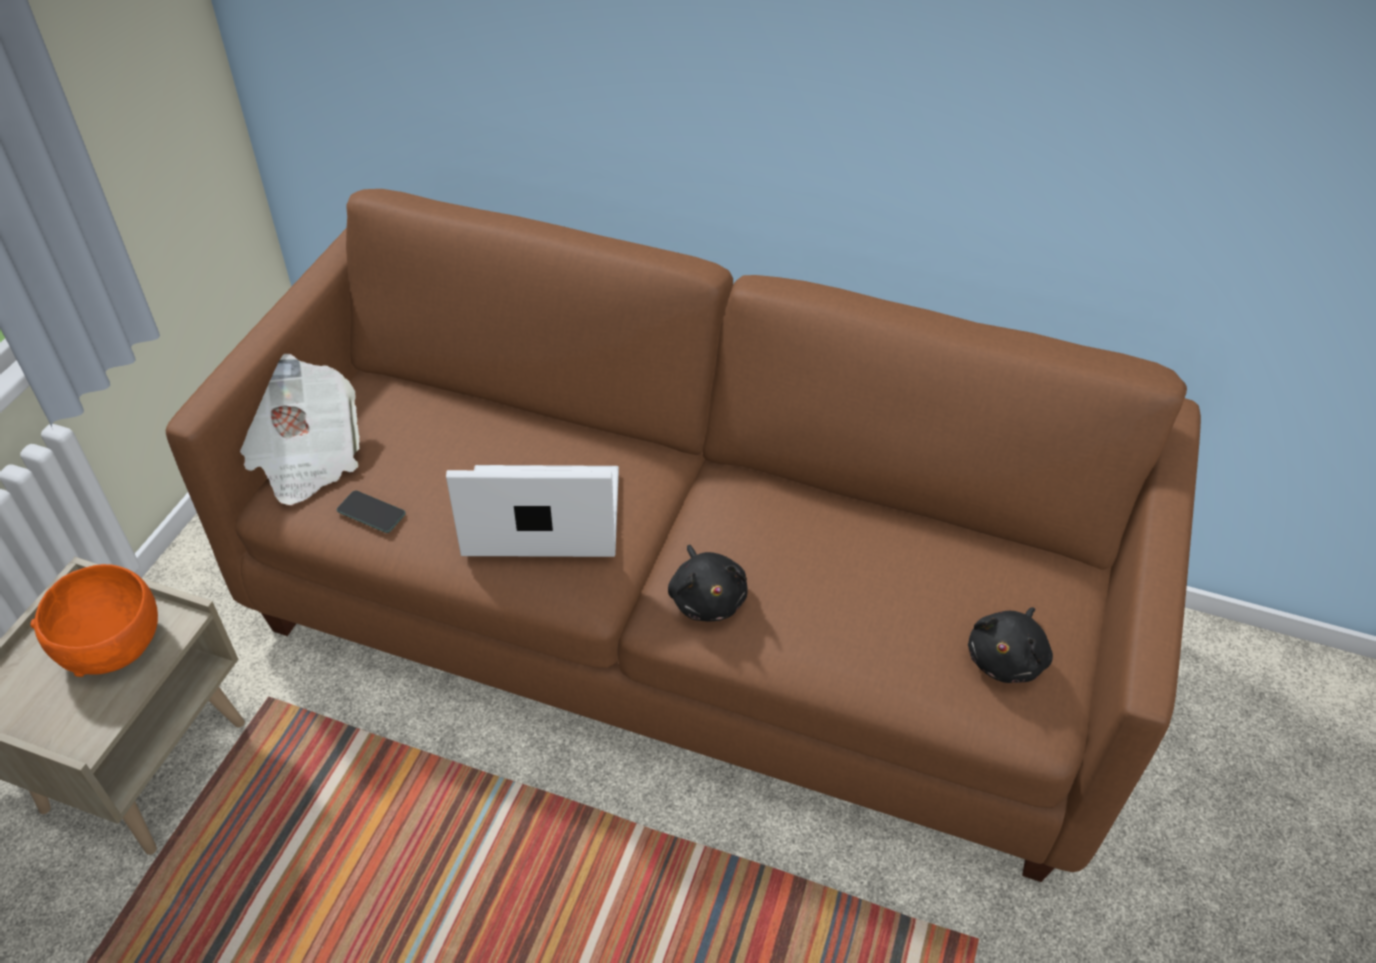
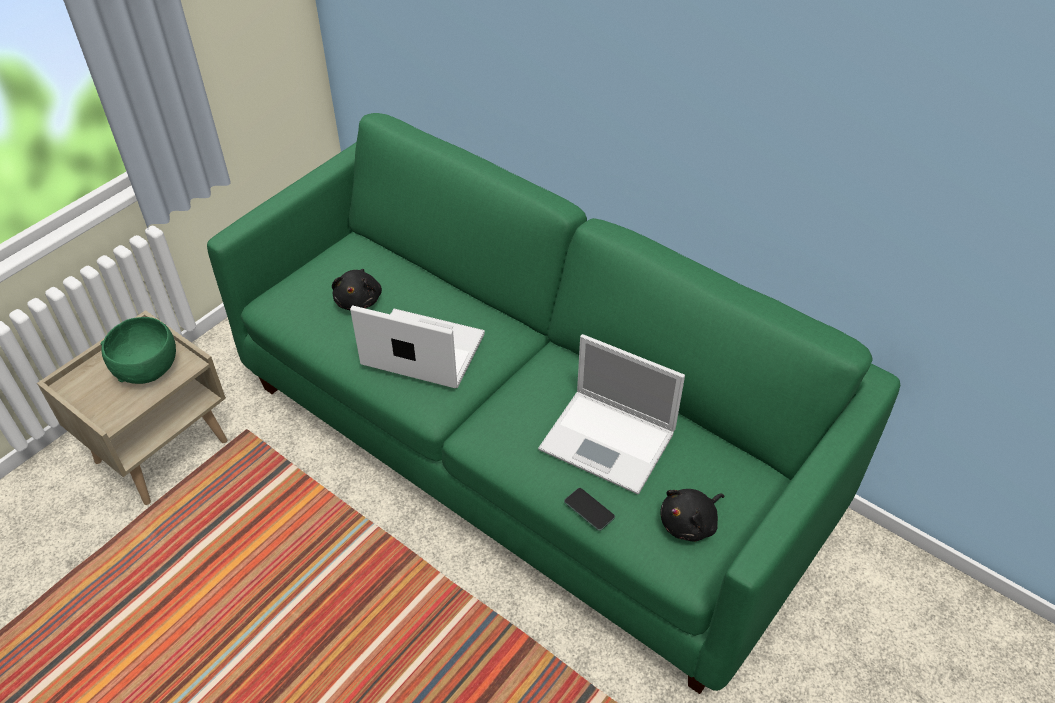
camera: 20 degrees right, 0 degrees up
(112, 643) = (148, 367): orange bowl -> green bowl
(302, 454) = (293, 277): newspaper -> none
(371, 512) = (319, 323): phone -> phone (589, 509)
(686, 618) = (529, 449): brown sofa -> green sofa
(707, 598) = (505, 430): black plush toy -> black plush toy (359, 300)
(855, 576) = (610, 441): none -> laptop

